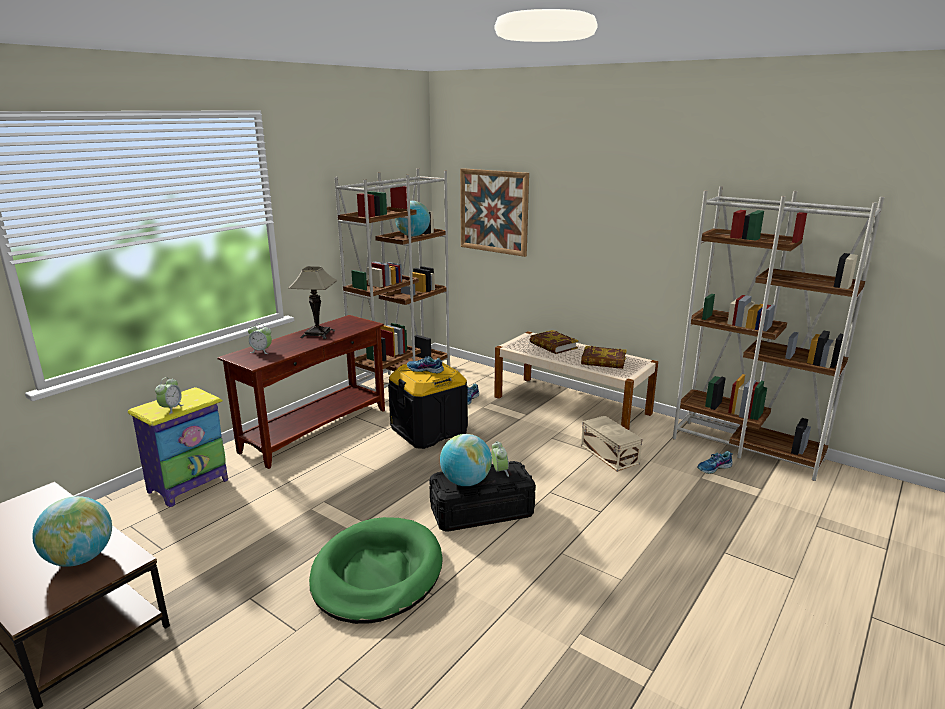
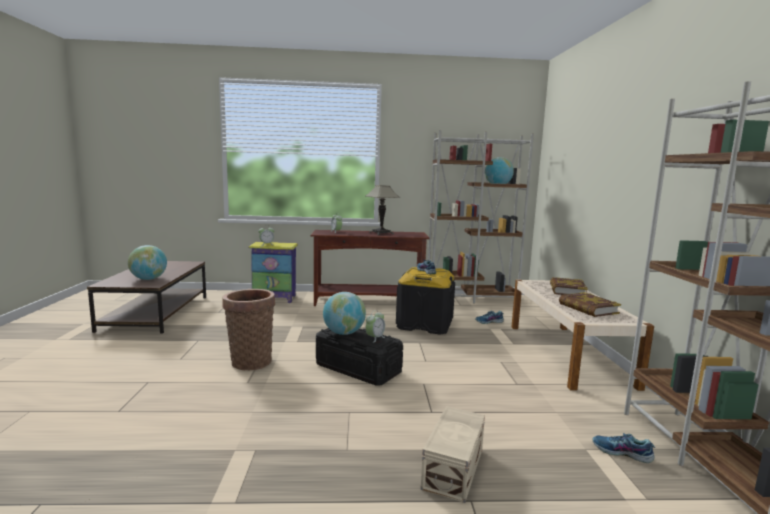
camera: 50 degrees right, 10 degrees down
(377, 574) = (250, 361): green dog bed -> basket
(494, 211) = (566, 168): picture -> none
(609, 454) = (527, 390): beige storage box -> beige storage box (455, 468)

